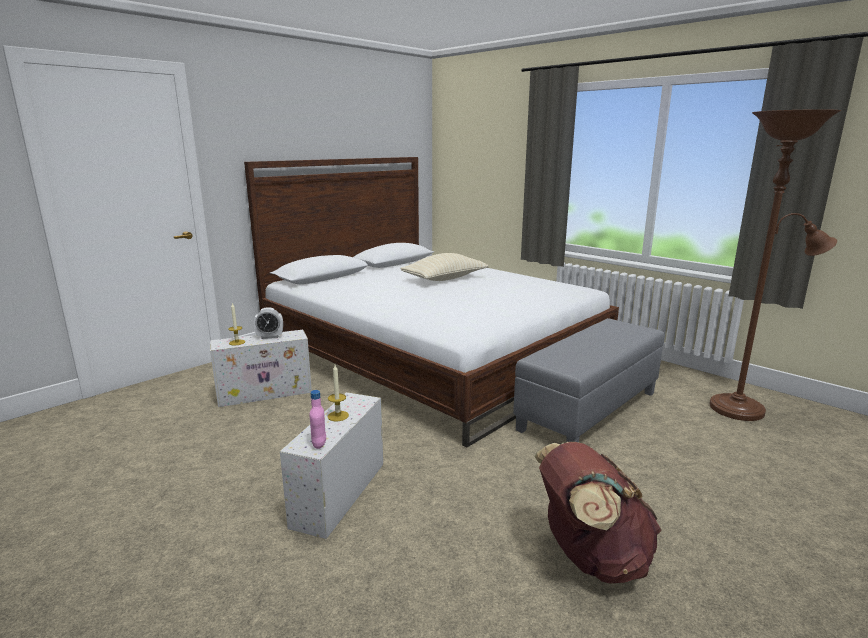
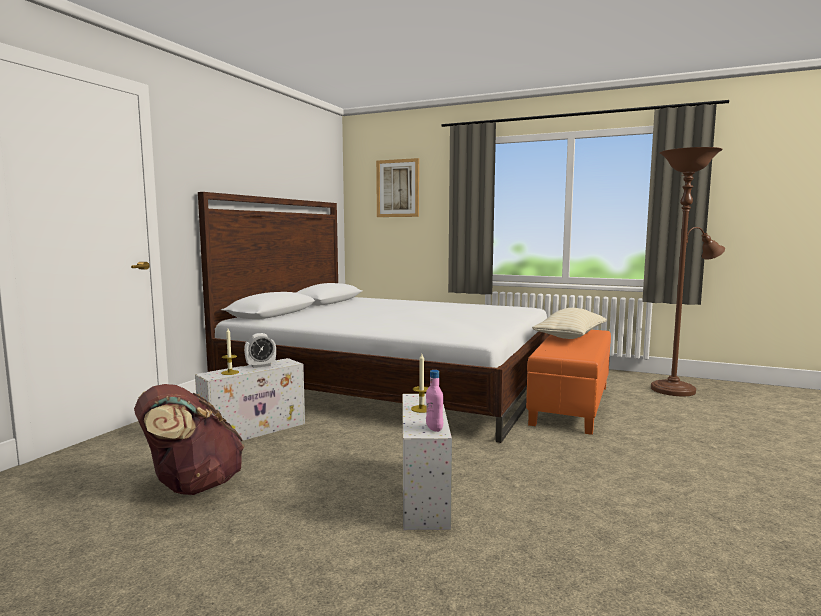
camera: 20 degrees left, 10 degrees down
(444, 279) = (397, 308): beige pillow -> beige pillow (570, 337)
(480, 141) = (397, 188): none -> picture
(588, 410) = (570, 404): grey ottoman -> orange ottoman
(590, 557) = (679, 496): brown backpack -> brown backpack (192, 486)

